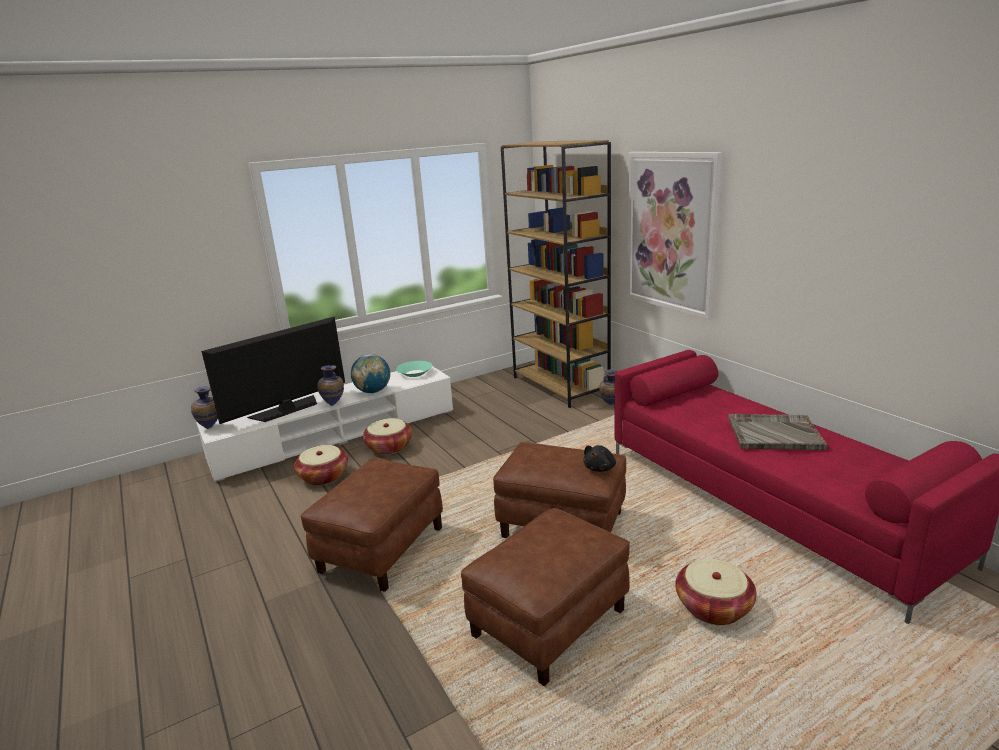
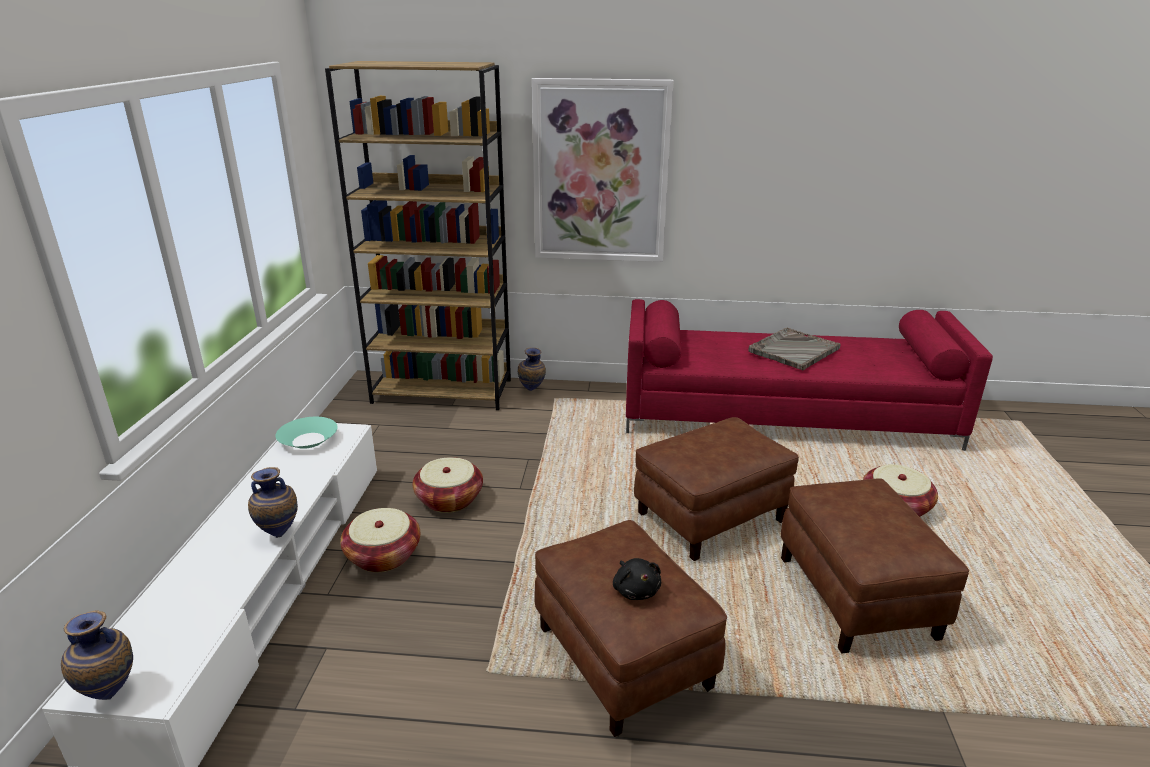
camera: 55 degrees left, 5 degrees up
(286, 409) = (208, 582): television -> none
(324, 477) = (370, 643): basket -> basket (449, 499)
(373, 391) = (302, 488): globe -> none
(600, 468) = (754, 435): black plush toy -> black plush toy (635, 590)

